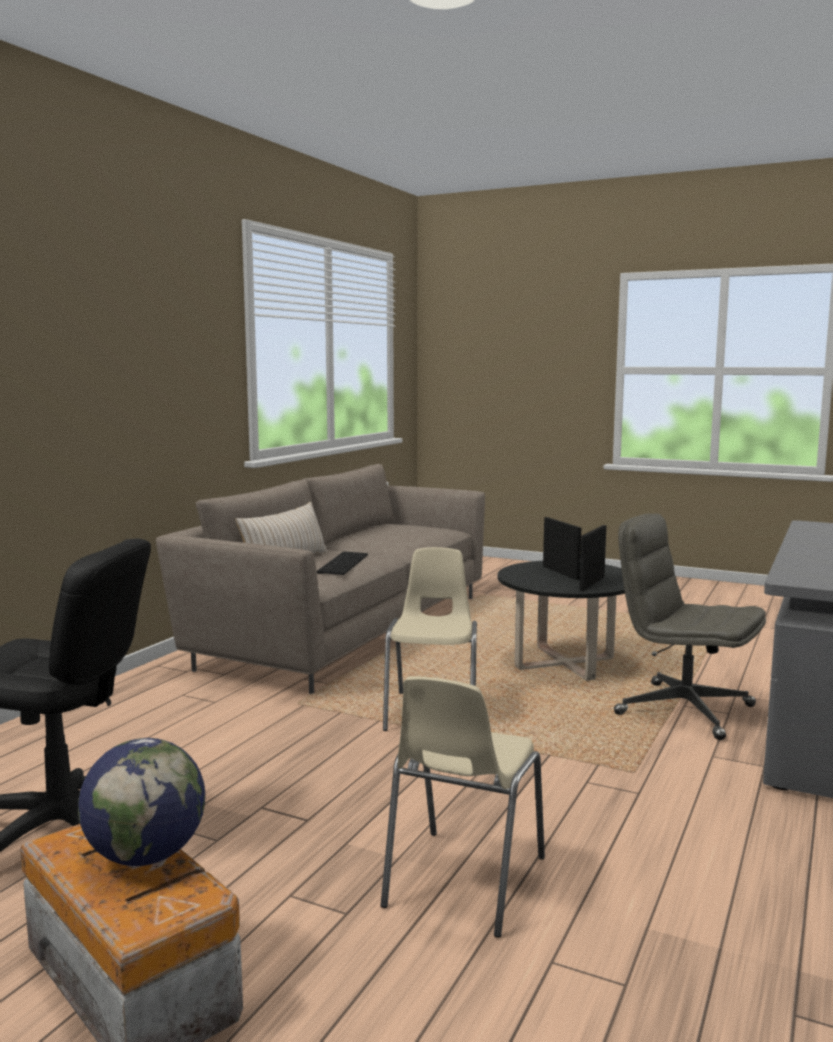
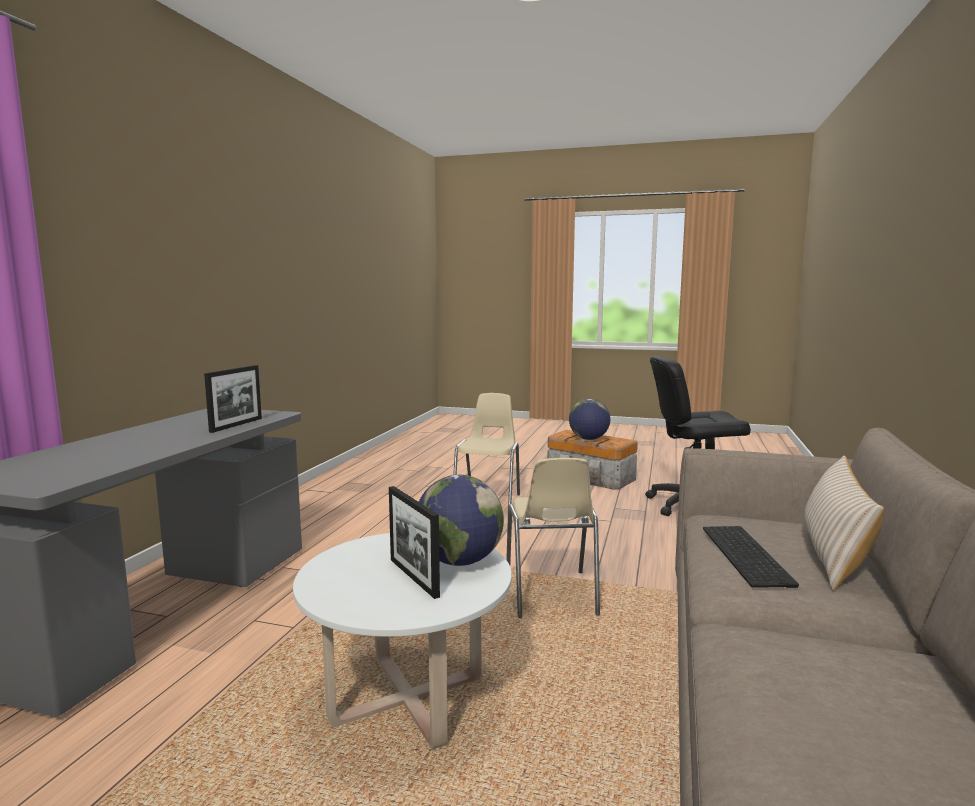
camera: 170 degrees right, 0 degrees up
(531, 577) = (459, 561): none -> globe
(564, 664) = (408, 700): black coffee table -> white coffee table
(592, 583) = (376, 552): picture frame -> picture frame (236, 425)
(683, 710) = (300, 620): grey office chair -> none

